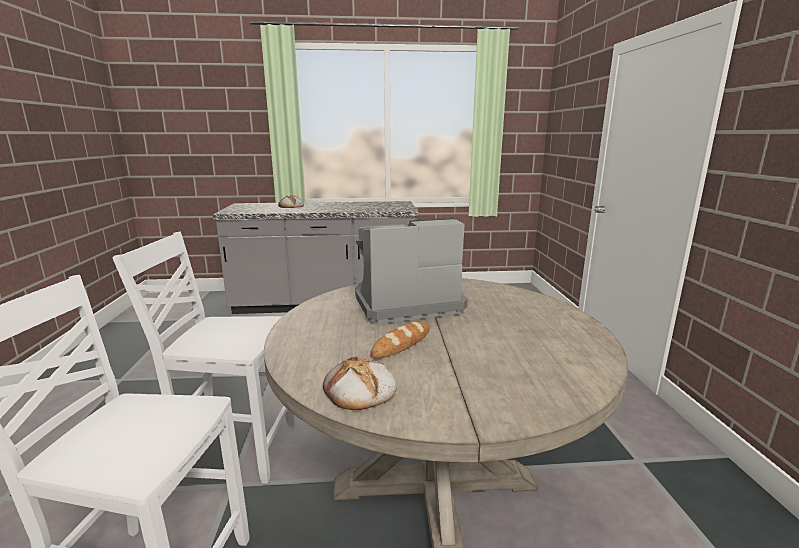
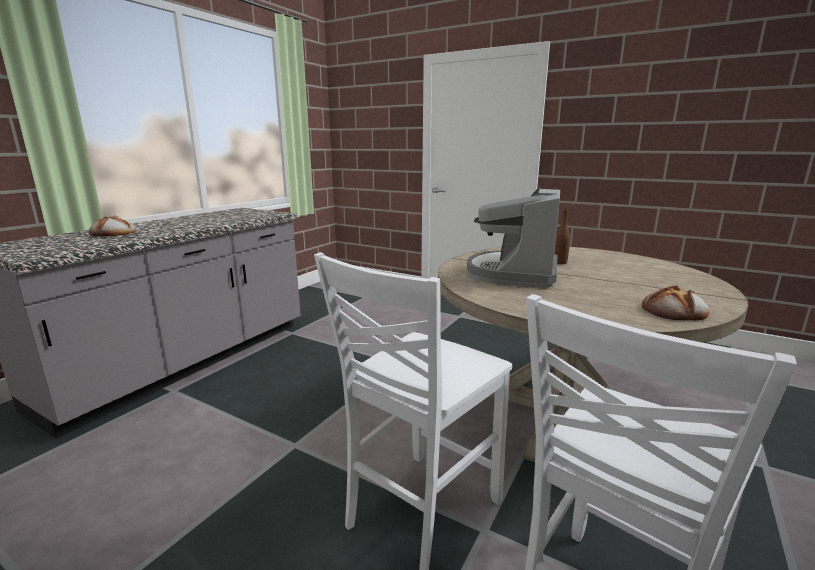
camera: 55 degrees left, 0 degrees up
(401, 344) = (597, 288): bread -> none
(483, 315) = (559, 262): none -> brown bottle

